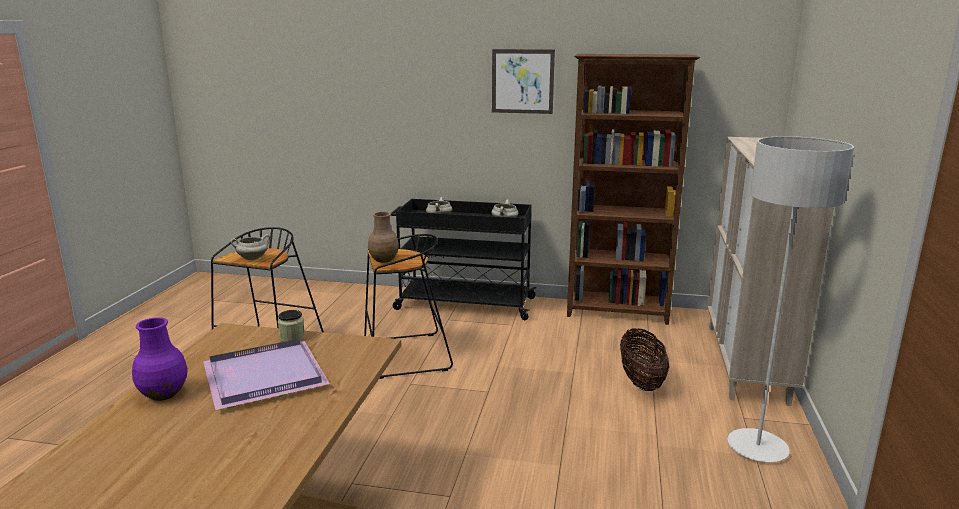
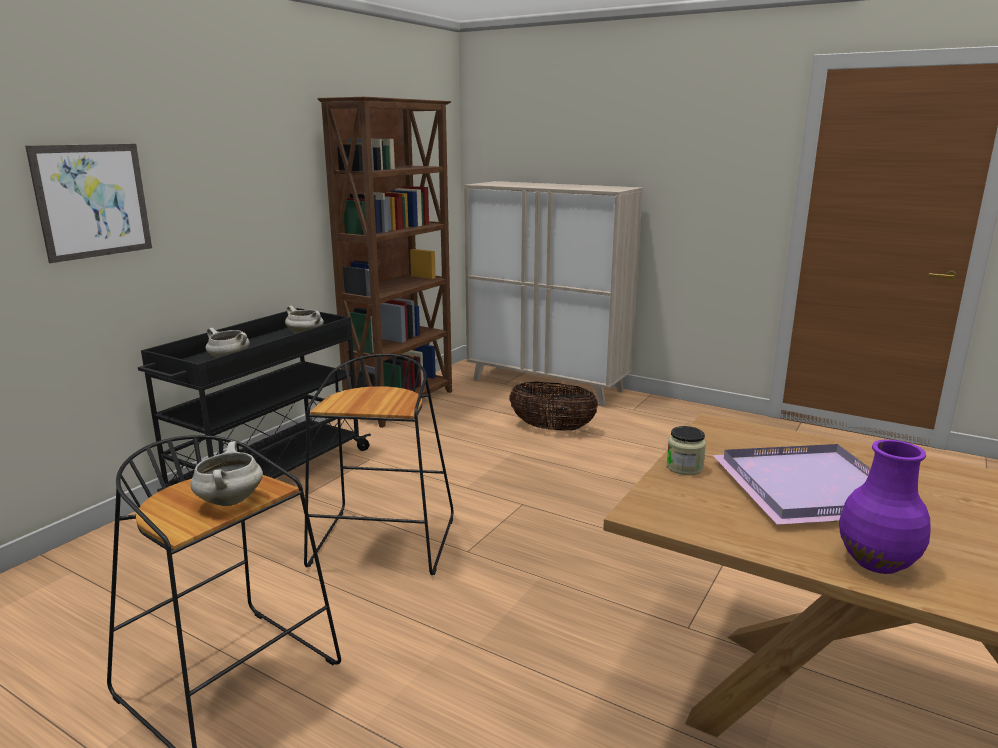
camera: 70 degrees left, 0 degrees up
(383, 260) = (375, 406): brown vase -> none
(522, 81) = (259, 137): picture -> picture (93, 201)
(757, 448) = (677, 417): grey floor lamp -> none

